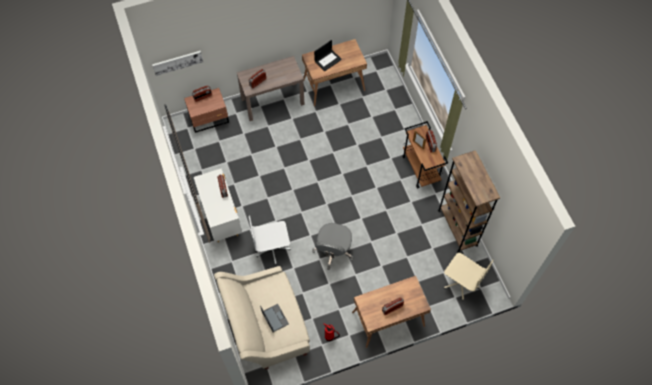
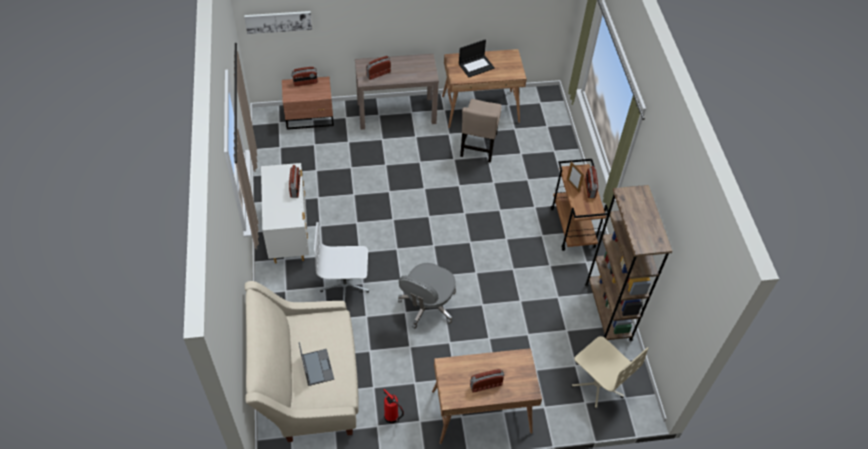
camera: 10 degrees right, 10 degrees down
(340, 117) = (478, 147): none -> beige chair

